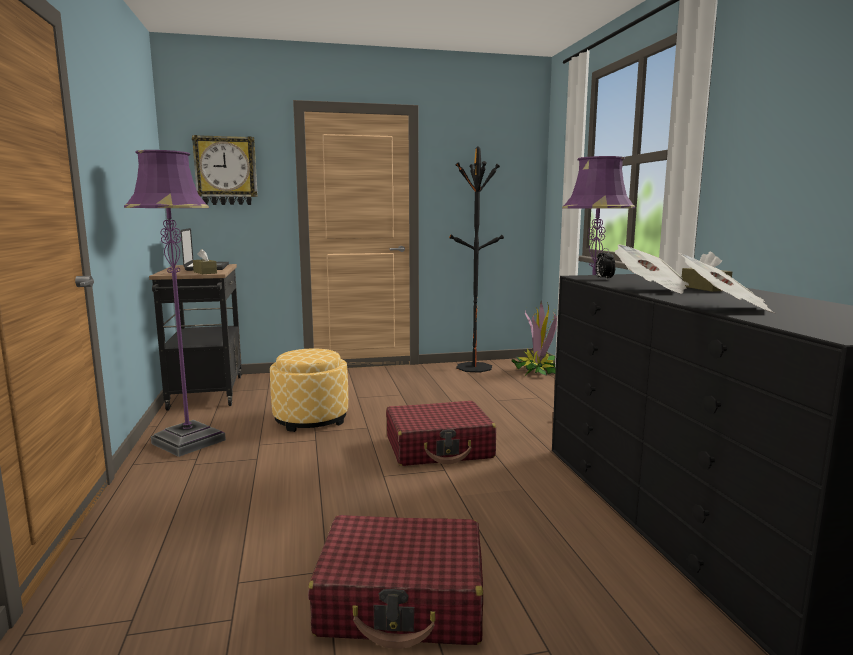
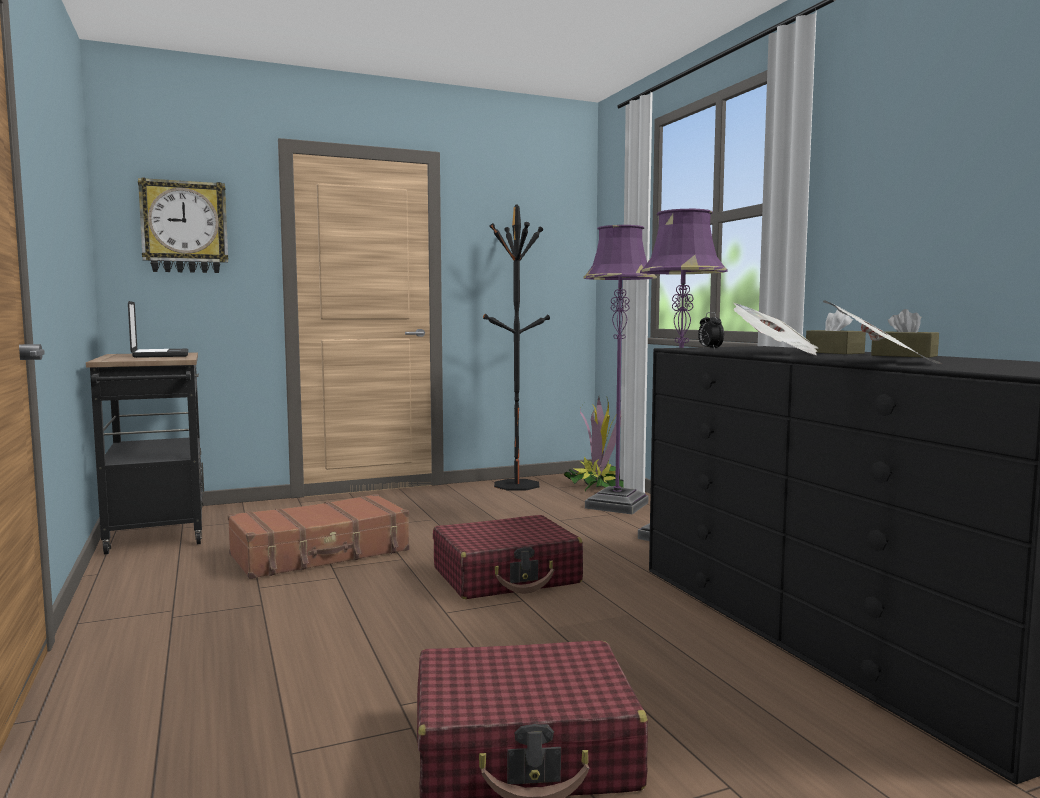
camera: 10 degrees left, 5 degrees down
(188, 442) = (153, 590): purple floor lamp -> purple floor lamp (616, 505)
(205, 272) = (165, 358): brown tissue box -> brown tissue box (904, 356)
(311, 419) = (321, 553): ottoman -> brown suitcase

